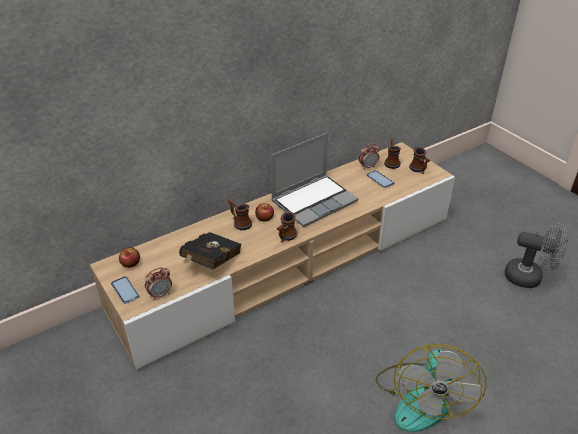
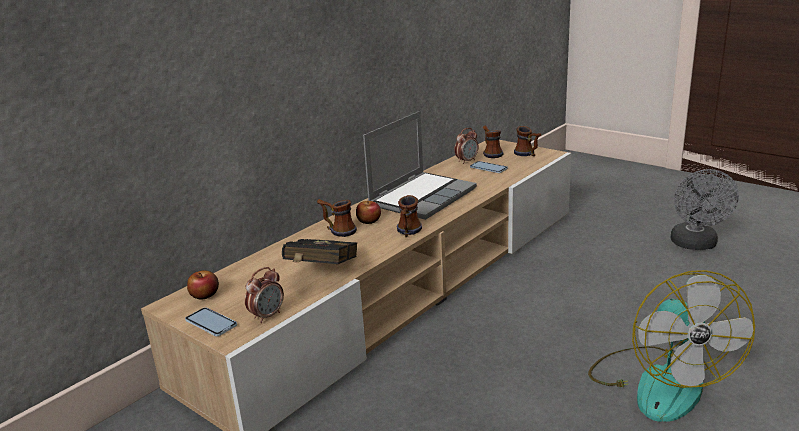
camera: 15 degrees left, 15 degrees down
(529, 277) = (695, 245): grey fan -> grey fan turned 90 degrees clockwise

